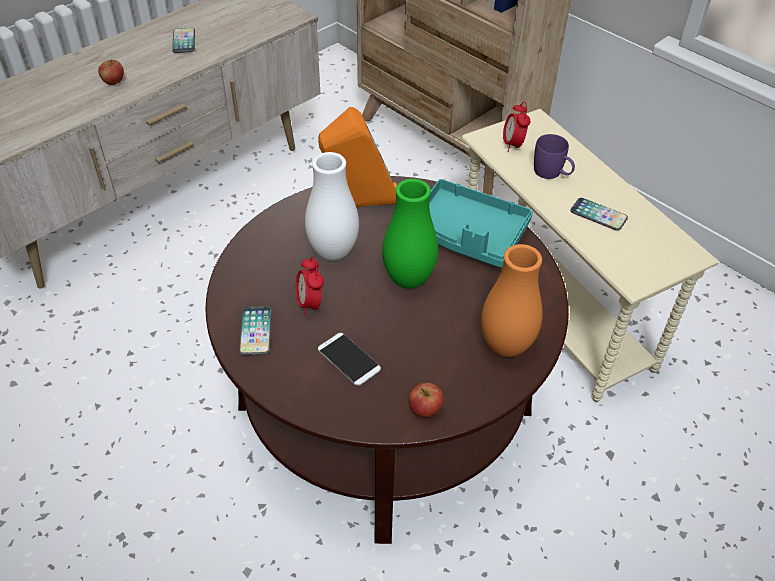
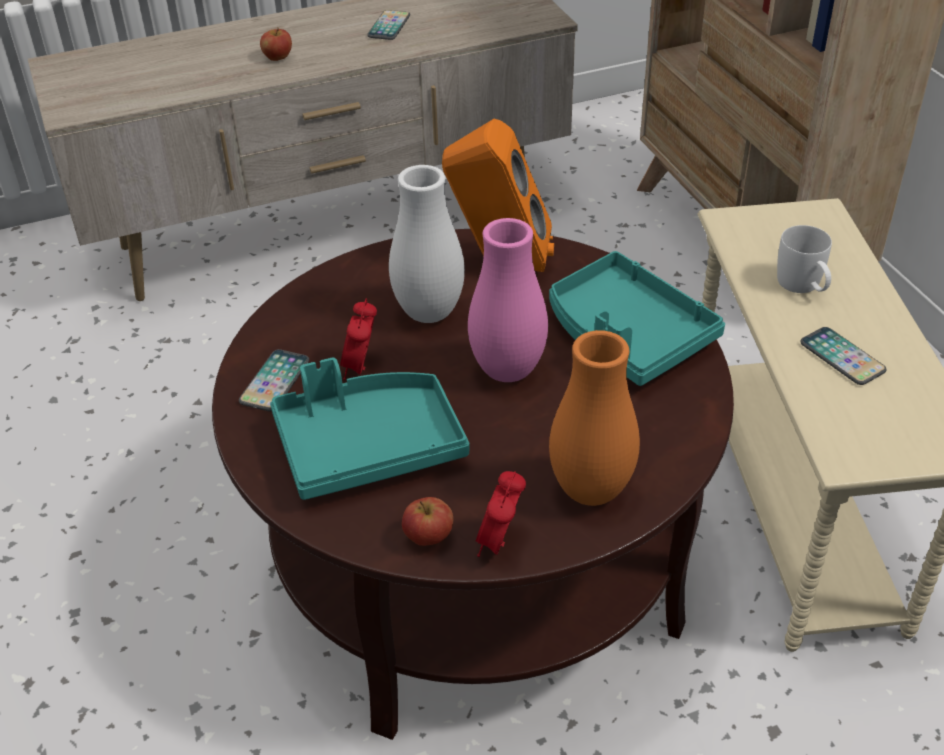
camera: 25 degrees right, 5 degrees down
(349, 359) = (368, 447): phone -> turquoise tray
(408, 279) = (507, 371): green vase -> pink vase
(513, 145) = (766, 237): alarm clock -> alarm clock (500, 543)
(552, 173) = (803, 287): purple mug -> white mug

